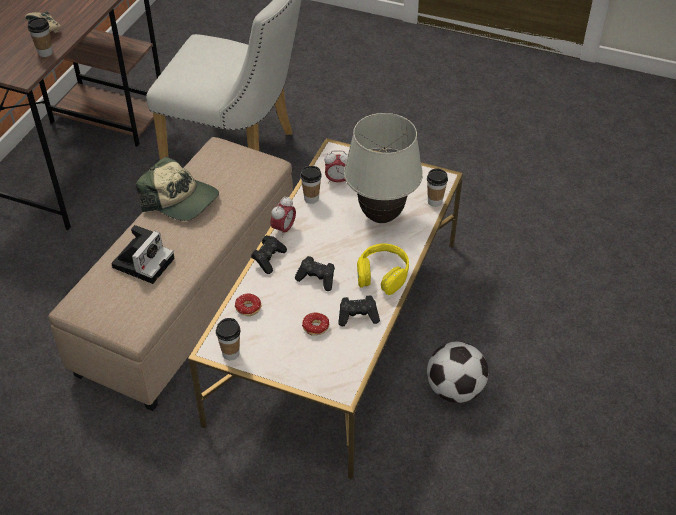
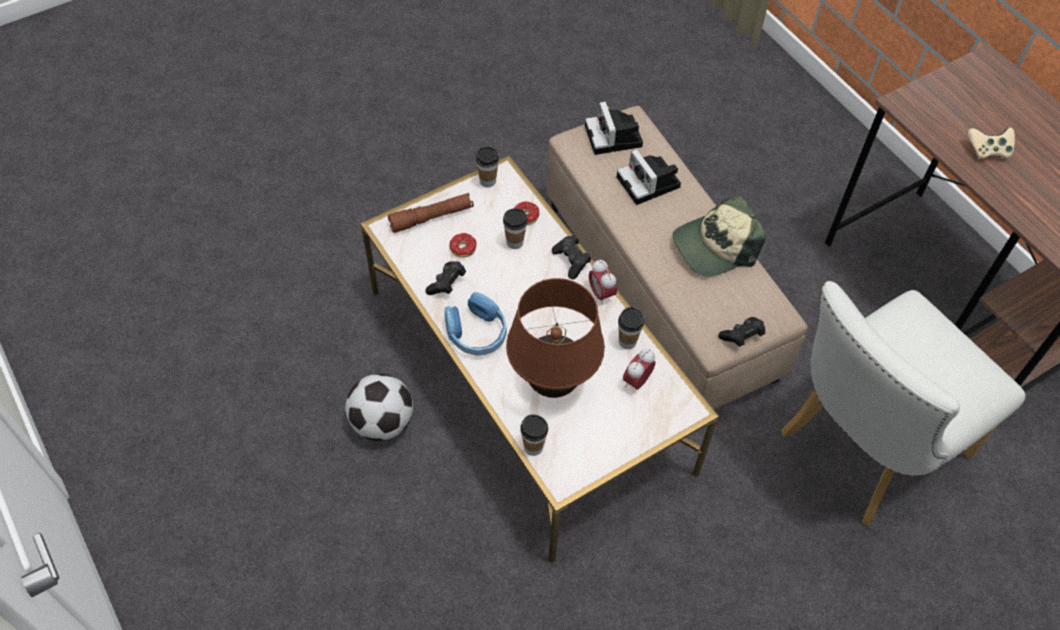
camera: 125 degrees right, 10 degrees up
(45, 53) = (939, 134): cup -> cup (514, 242)
(106, 306) = (614, 138): none -> camera
(303, 366) = (431, 217): none -> brown flashlight
(317, 279) = (516, 282): black game controller -> black game controller (741, 336)
(381, 216) = (552, 383): white table lamp -> brown table lamp
(382, 275) = (476, 333): yellow headphones -> blue headphones

